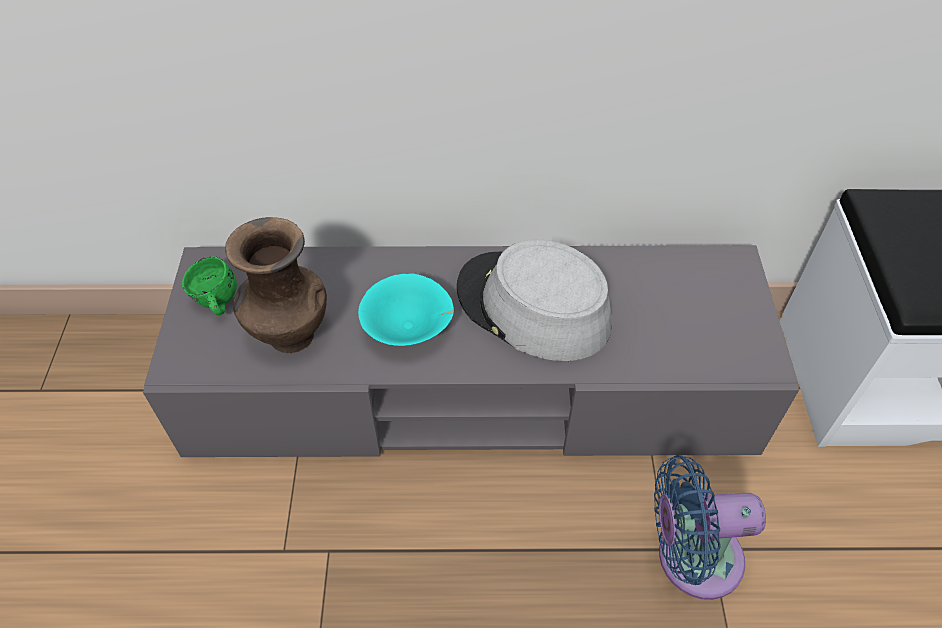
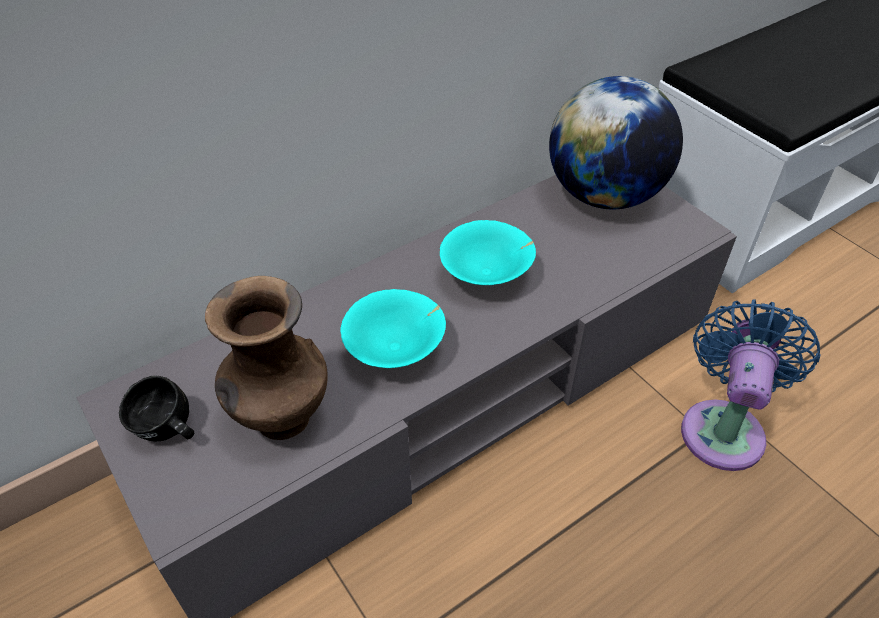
camera: 35 degrees left, 5 degrees down
(215, 303) = (167, 433): green mug -> black mug
(532, 307) = (488, 276): grey hat -> turquoise bowl
(690, 558) = (724, 427): blue fan -> blue fan turned 150 degrees clockwise
(705, 286) = (604, 195): none -> globe

